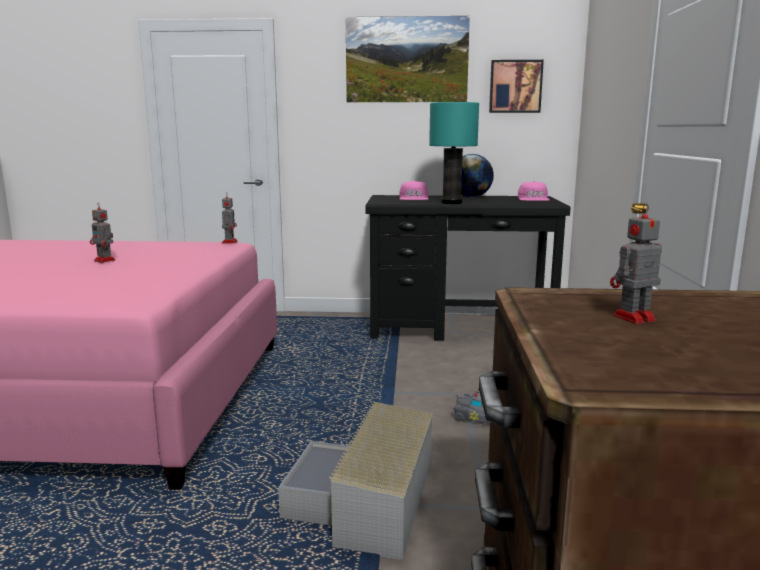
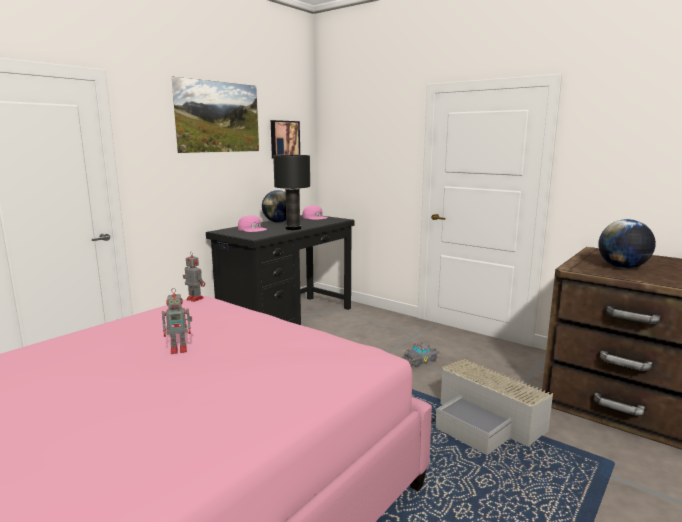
camera: 55 degrees left, 0 degrees up
(452, 202) = (293, 228): turquoise table lamp -> black table lamp
(632, 318) = (622, 267): toy robot -> globe

